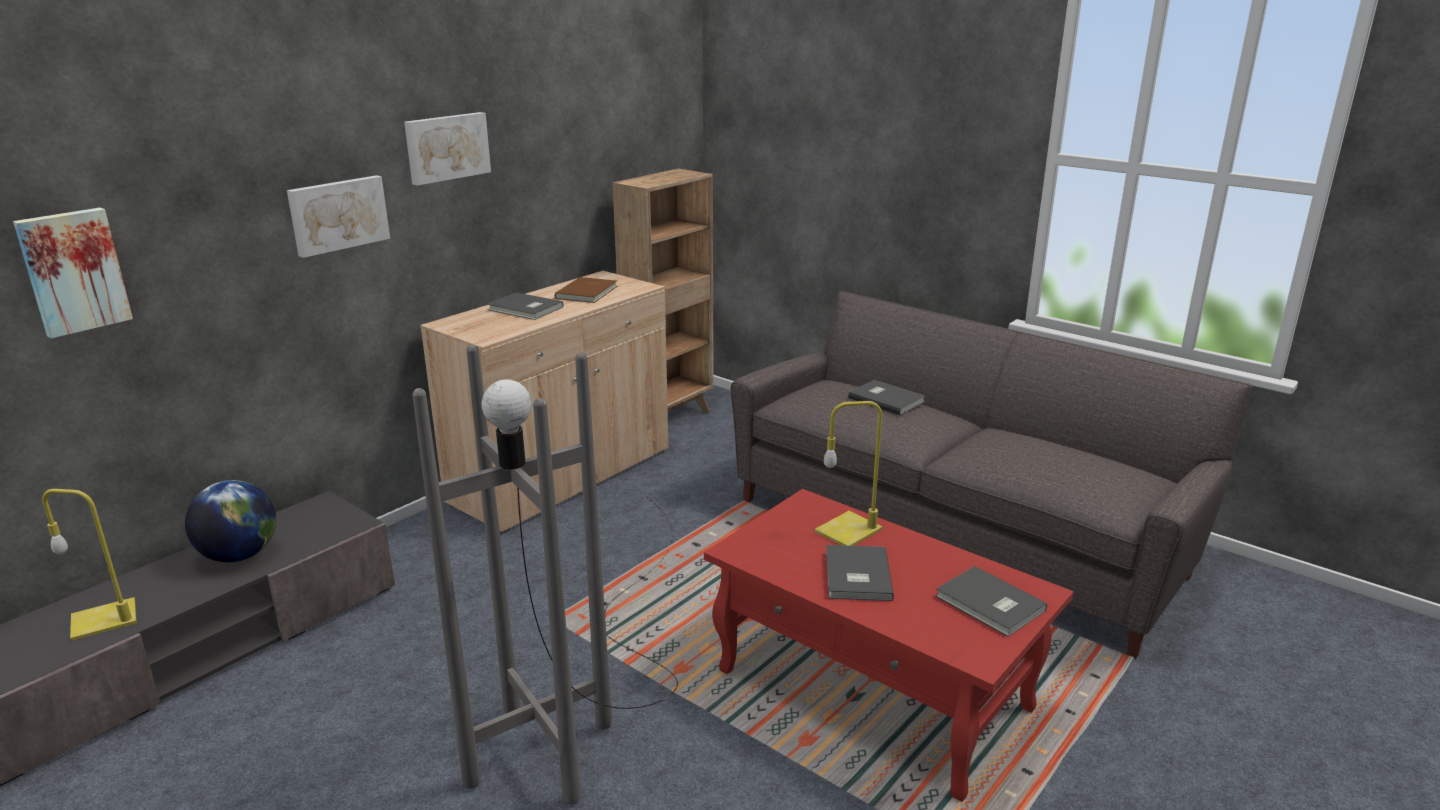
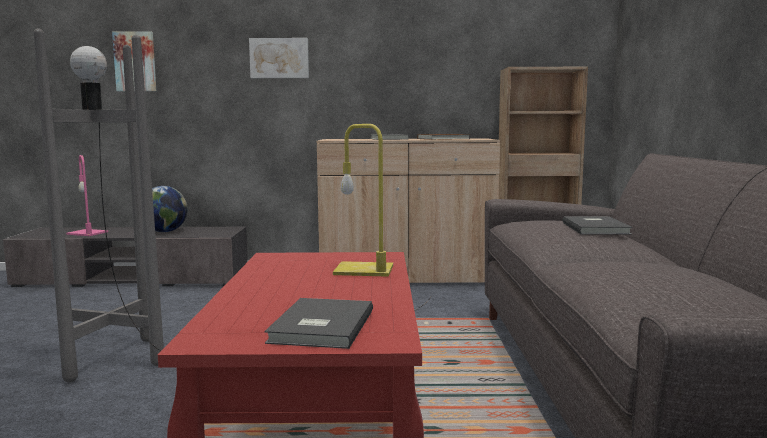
camera: 50 degrees right, 15 degrees down
(106, 618) = (88, 233): yellow table lamp -> pink table lamp
(446, 147) = (361, 28): picture -> none
(855, 576) = (290, 284): grey book -> none

